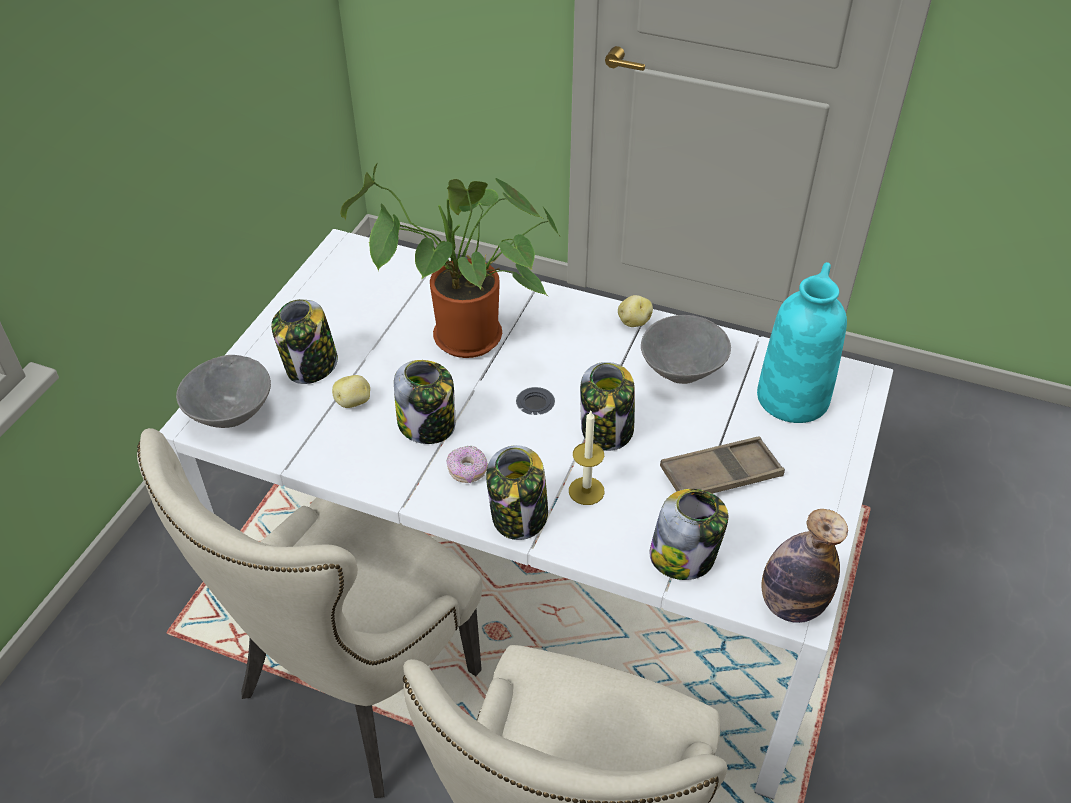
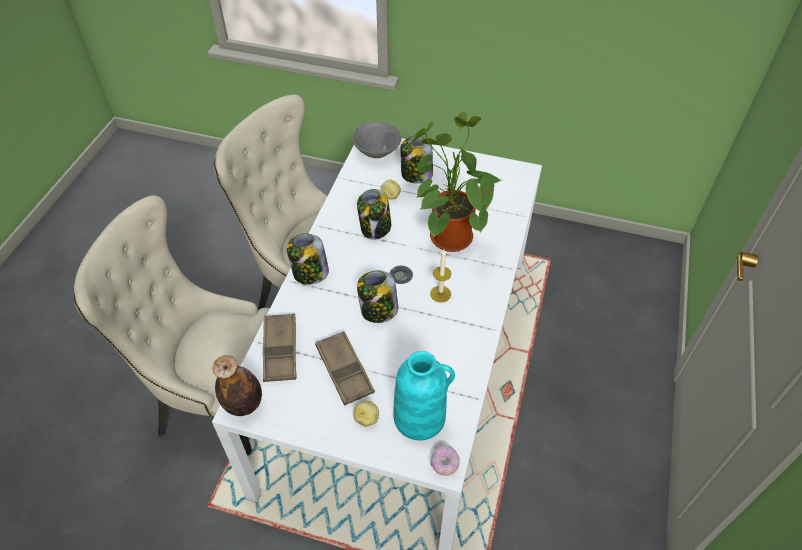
camera: 85 degrees right, 5 degrees up
(467, 471) = (342, 248): donut -> donut (444, 463)
(586, 491) = (329, 302): candle -> candle (440, 294)
(633, 322) = (483, 322): potato -> potato (366, 418)
(680, 371) = (437, 349): grey bowl -> none
(684, 556) = (280, 350): jar -> brown tray

